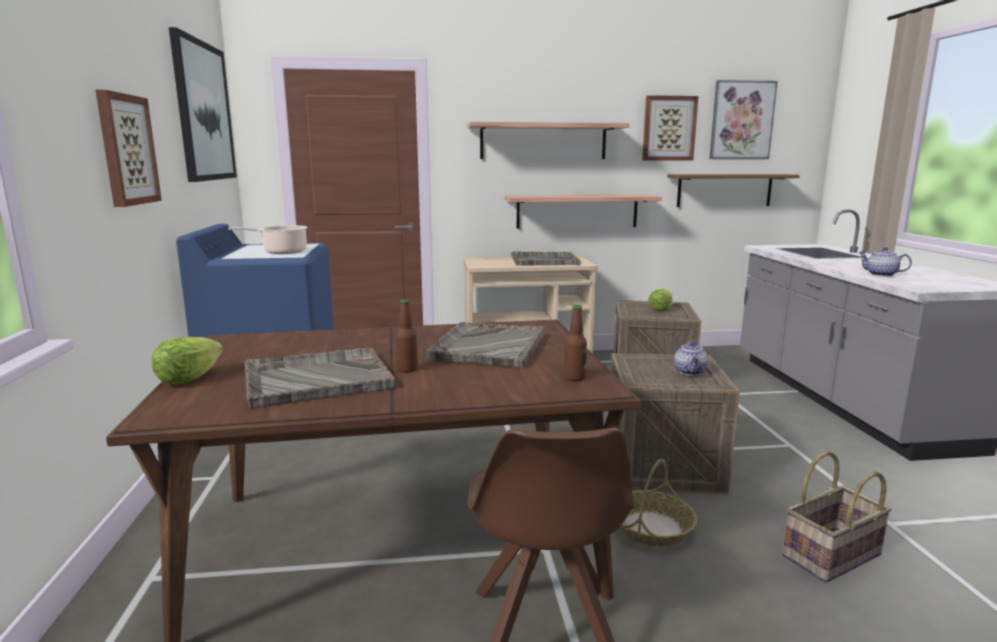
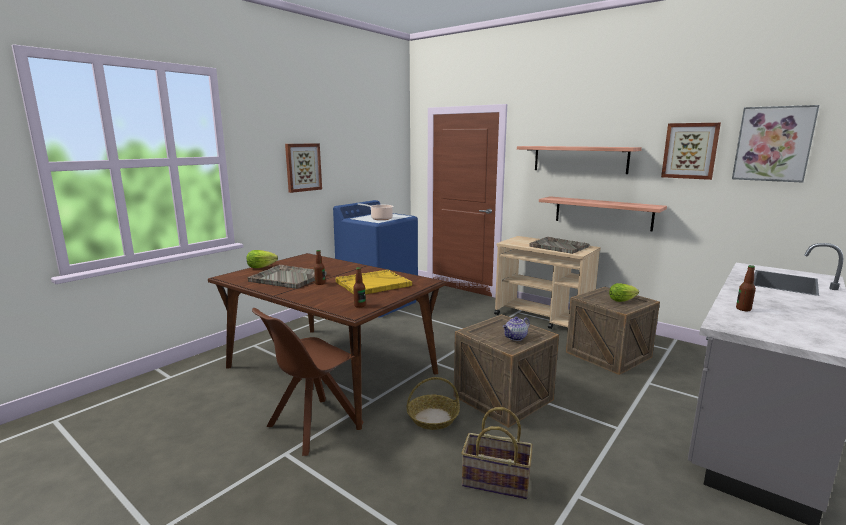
camera: 45 degrees right, 0 degrees up
(203, 112) = (376, 142): picture -> none
(488, 347) = (372, 284): grey tray -> yellow tray
(724, 190) = (748, 208): brown shelf -> none
(880, 275) = (743, 309): teapot -> bottle

